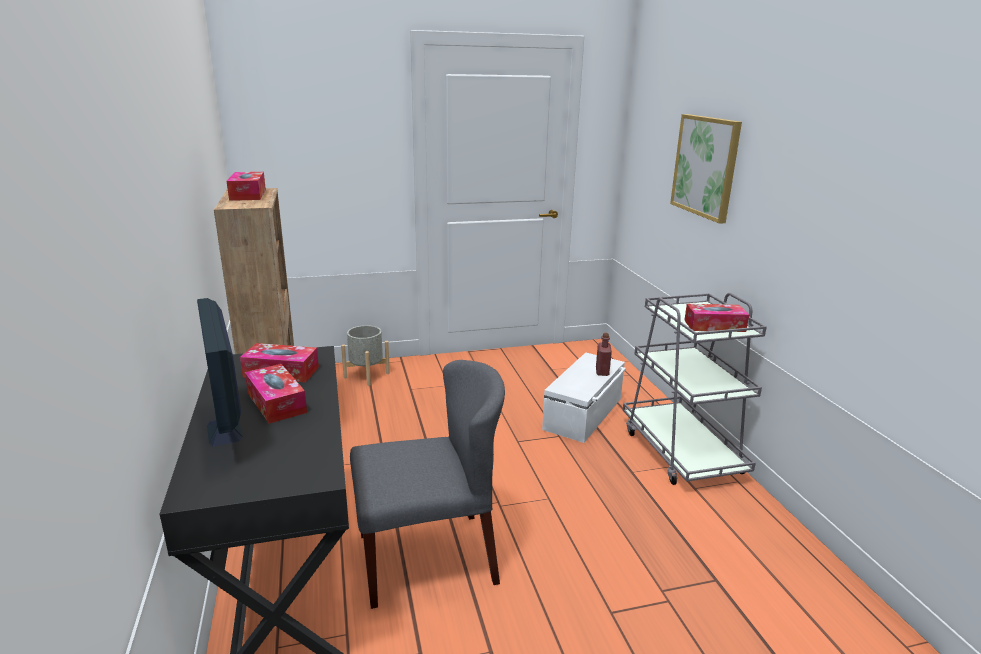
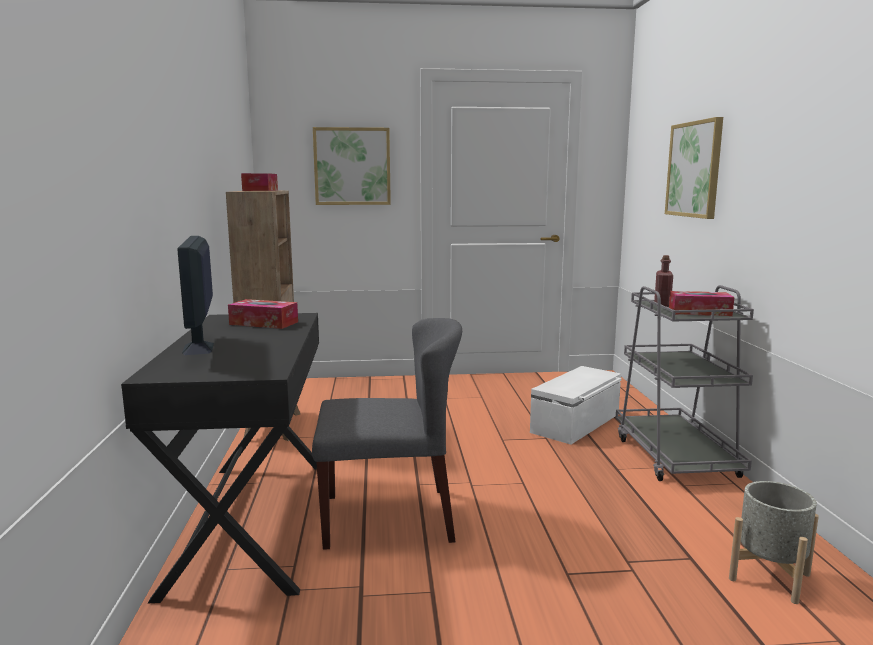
camera: 10 degrees right, 10 degrees down
(276, 402) = (251, 337): tissue box -> none
(338, 141) = (352, 166): none -> picture
(366, 375) = (367, 387): grey planter -> grey planter (769, 577)
(602, 372) = (595, 379): red bottle -> red bottle (662, 304)

